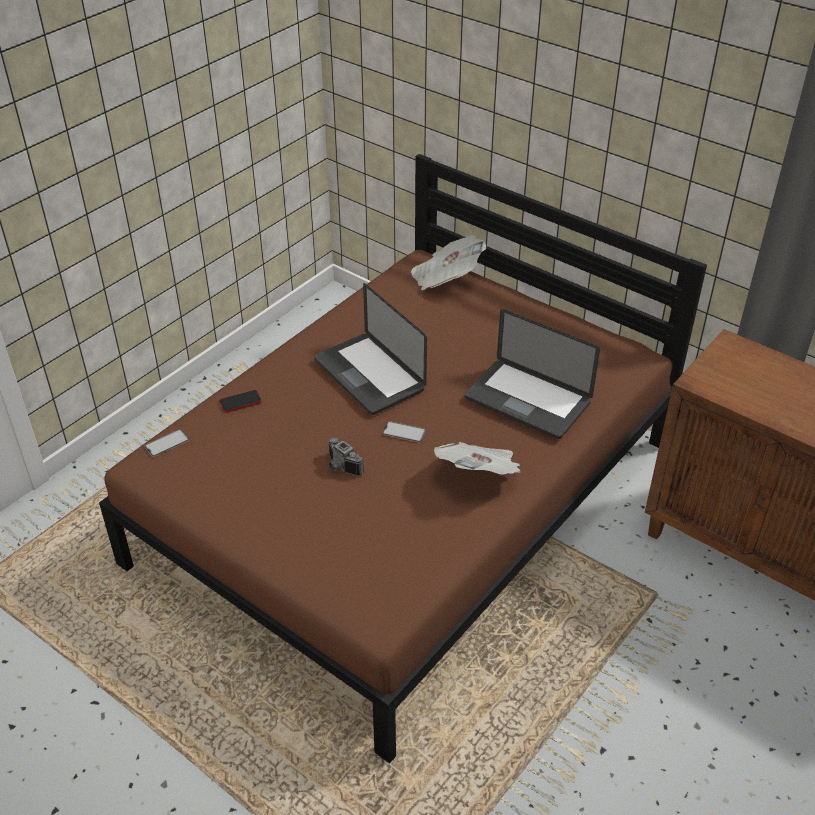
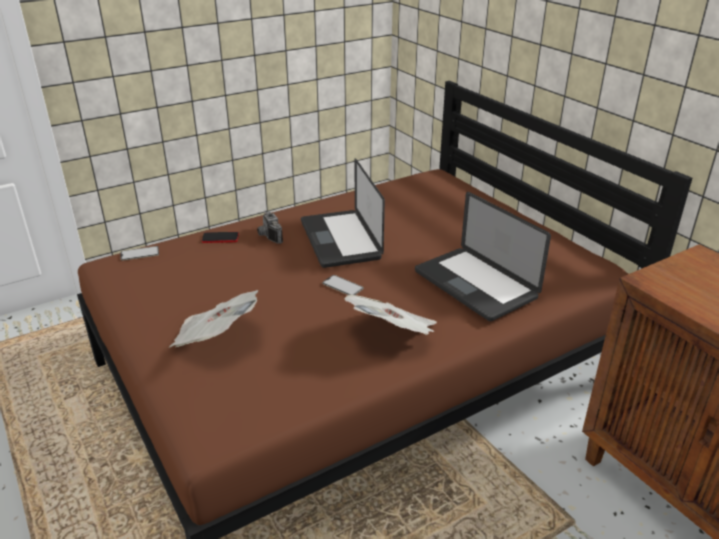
camera: 20 degrees right, 10 degrees down
(341, 467) = (268, 301): camera -> camera (268, 236)
(446, 278) = (451, 189): newspaper -> newspaper (216, 338)

